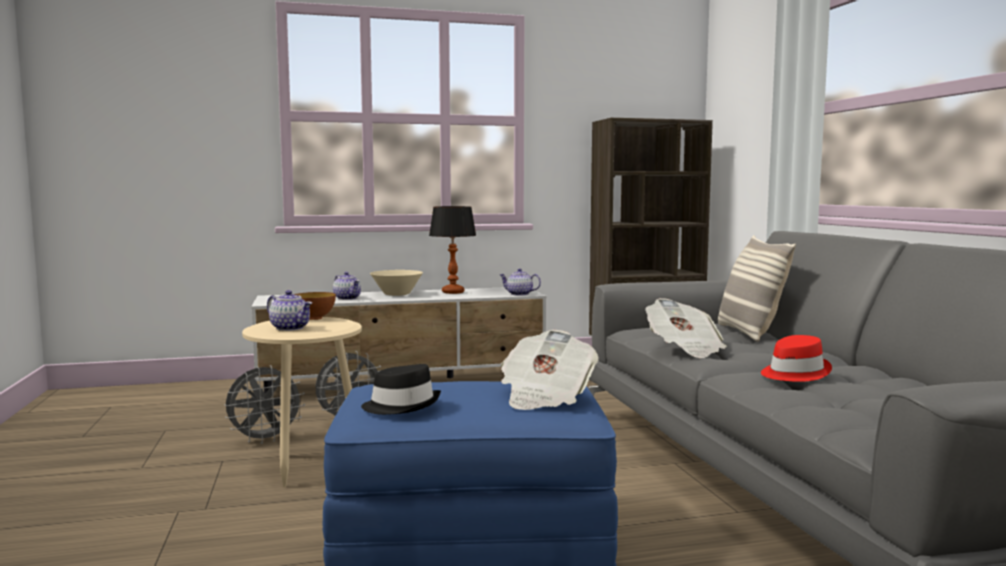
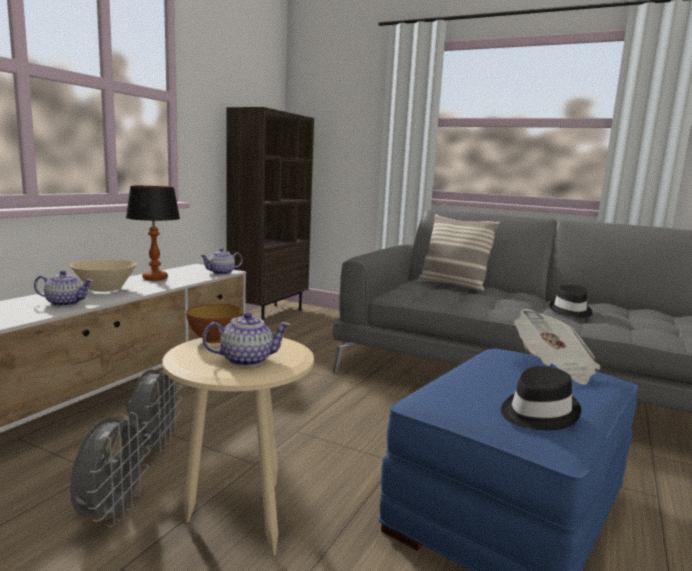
camera: 50 degrees left, 5 degrees up
(684, 349) = (473, 305): newspaper -> none
(793, 373) = (570, 311): red hat -> black hat

